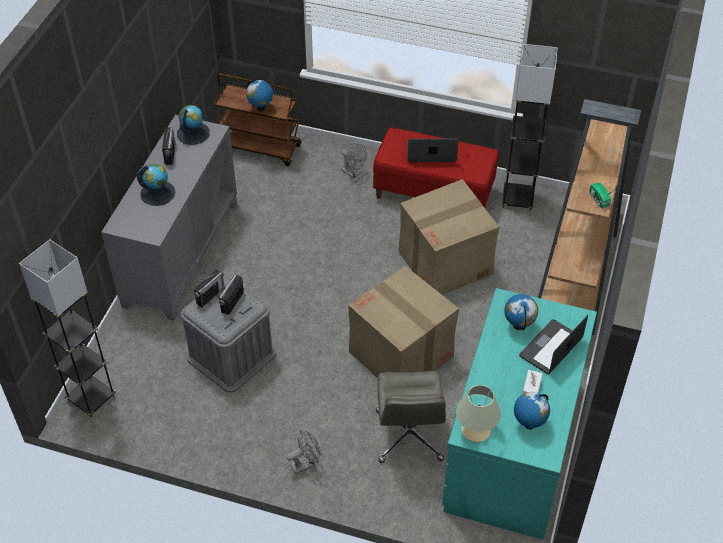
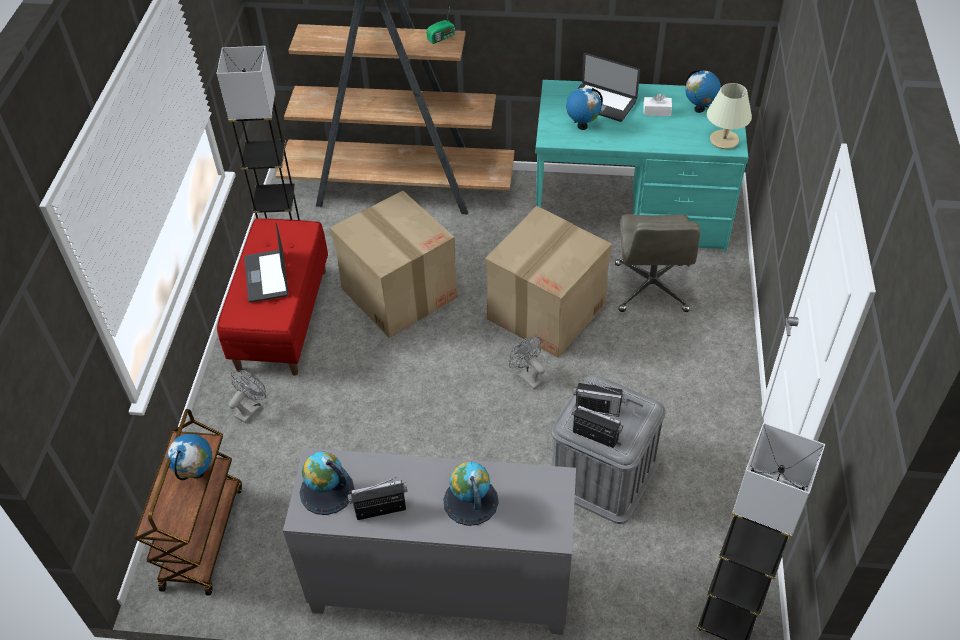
camera: 100 degrees left, 0 degrees up
(305, 463) = (722, 367): grey fan -> grey fan (528, 376)
(409, 436) = (651, 288): grey office chair -> grey office chair turned 105 degrees clockwise

